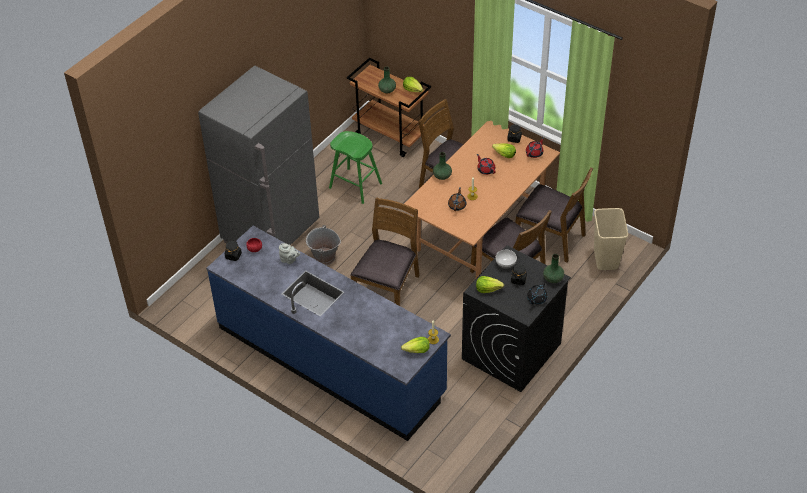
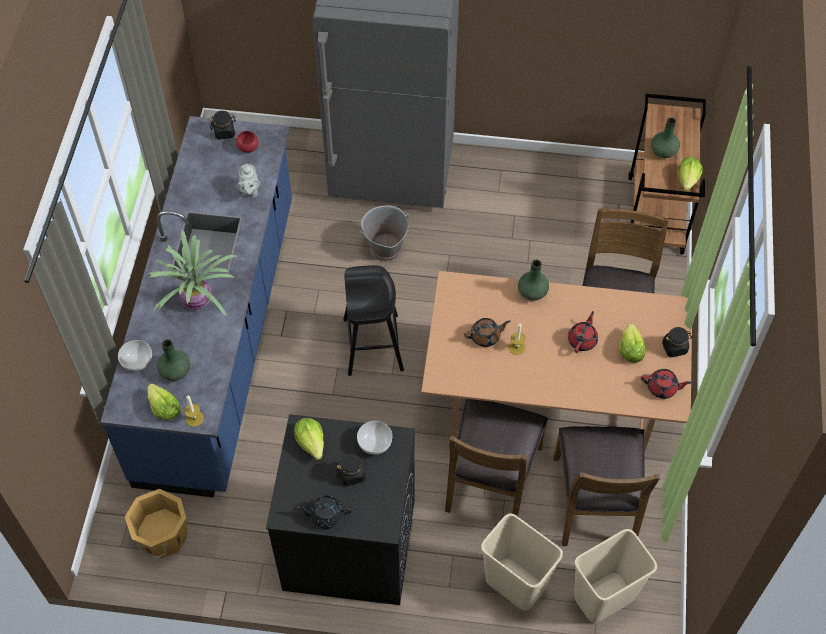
camera: 60 degrees right, 10 degrees up
(353, 311) = (197, 302): none -> potted plant
(355, 186) = (533, 220): green stool -> none
(376, 352) = (138, 361): none -> bowl
(387, 289) = (373, 344): brown chair -> black stool
(451, 436) = (162, 537): none -> orange bucket
(553, 278) = (380, 520): green vase -> green vase (175, 371)
(577, 290) = (516, 584): none -> beige trash can

